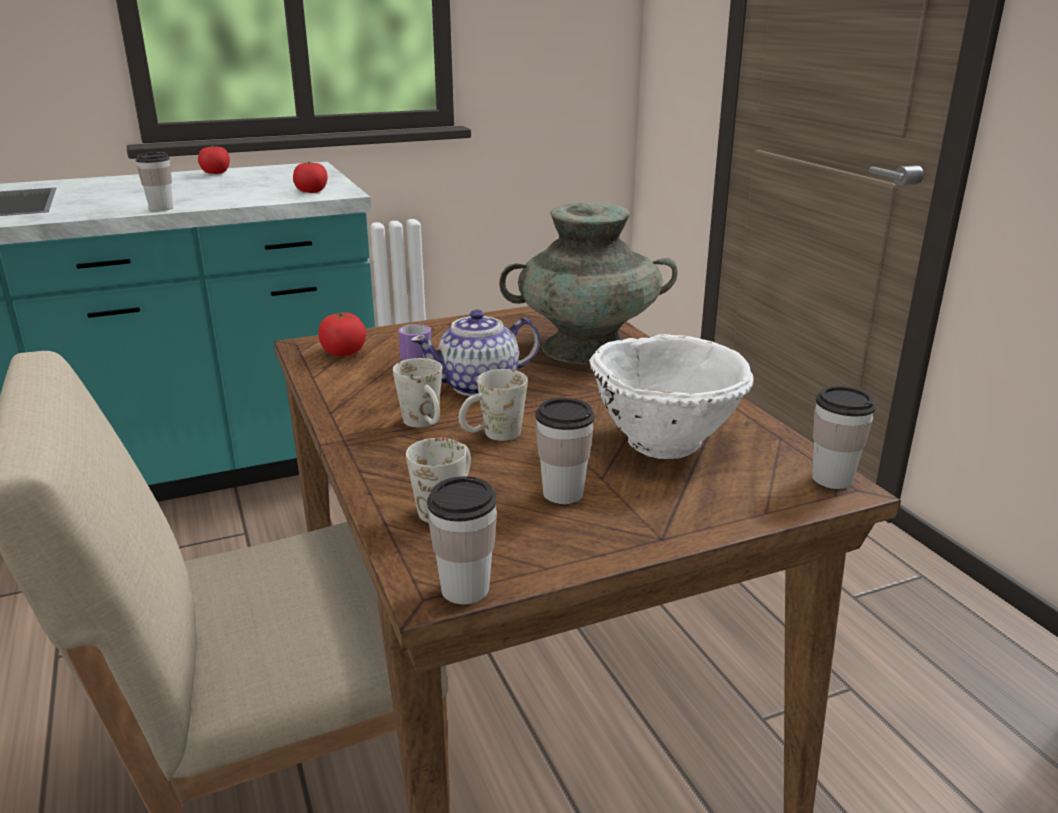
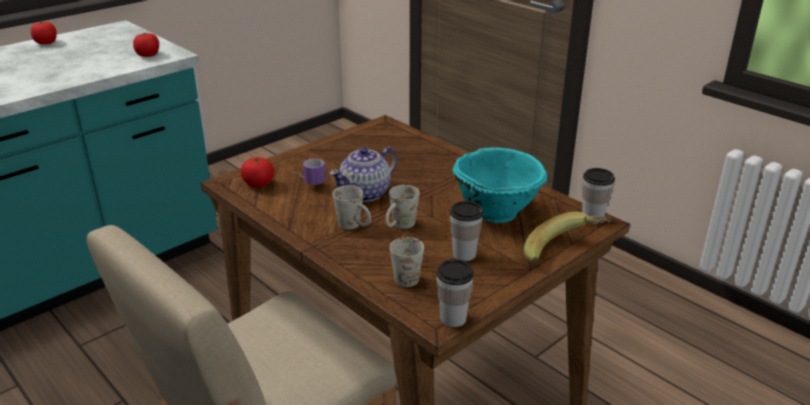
camera: 20 degrees left, 5 degrees up
(161, 208) = (44, 86): cup -> none
(587, 348) = (411, 154): turquoise vase -> none
(665, 440) = (496, 211): white bowl -> turquoise bowl
(741, 526) = (564, 254): none -> banana

